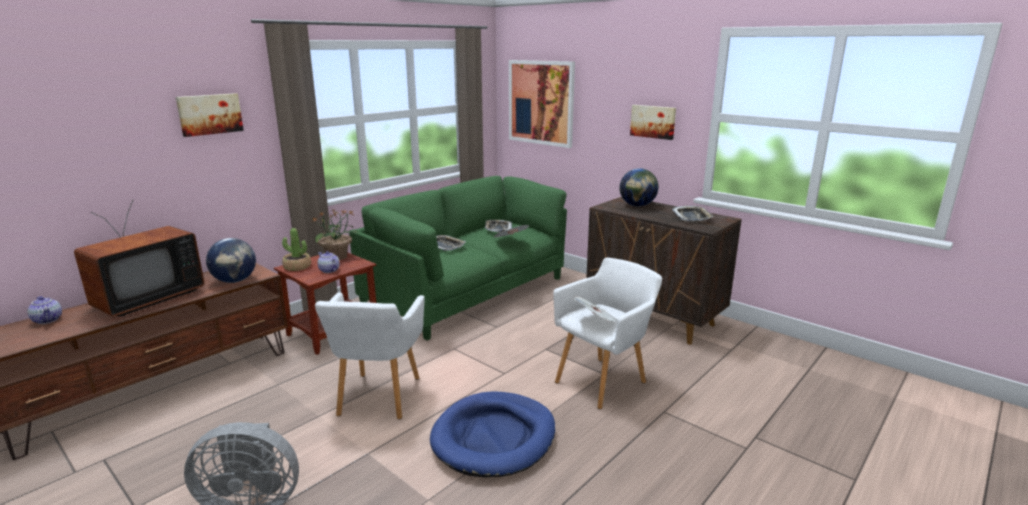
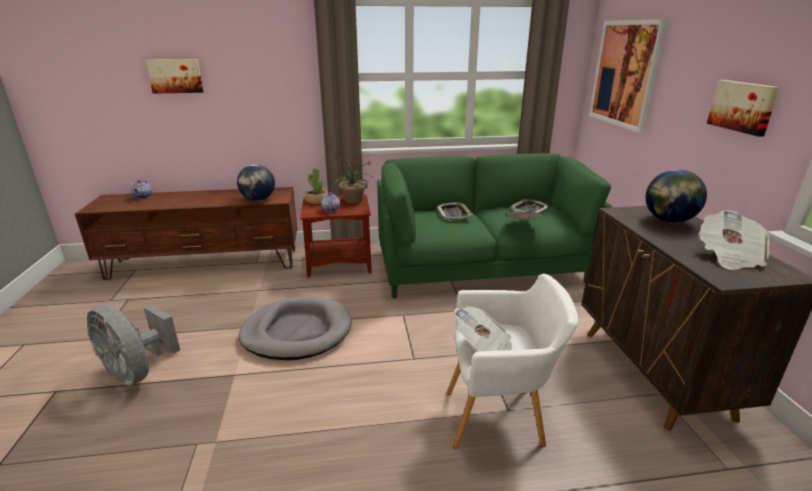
camera: 40 degrees right, 5 degrees up
(145, 299) = (199, 198): television -> none
(209, 114) = (267, 60): picture -> picture (175, 76)
(377, 398) = (297, 332): white armchair -> grey dog bed
(494, 437) = (327, 417): blue dog bed -> none
(692, 217) = (728, 256): tray -> newspaper

